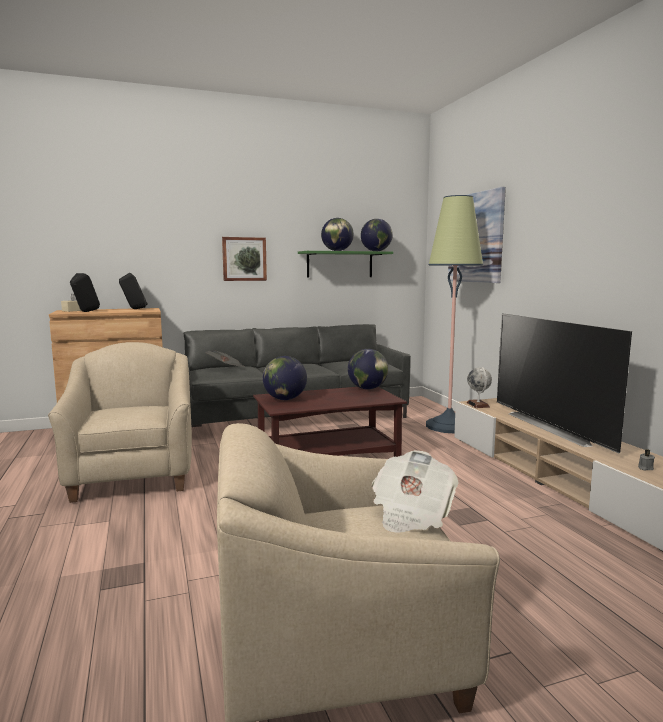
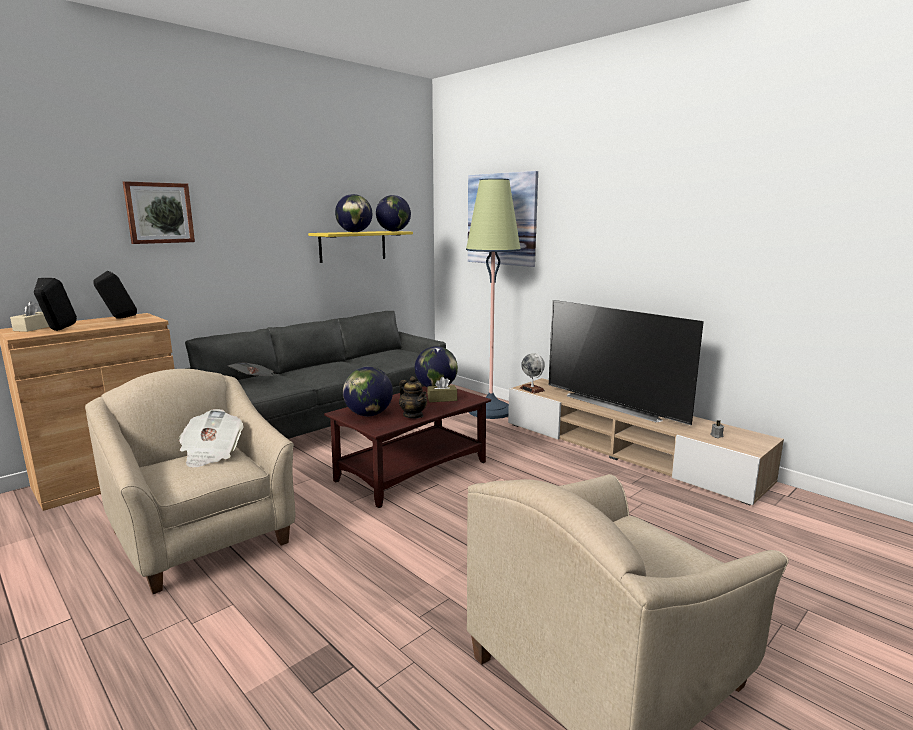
camera: 25 degrees left, 5 degrees up
(244, 259) = (248, 244): picture -> picture (159, 213)
(320, 404) = (413, 415): none -> teapot
(339, 264) = (353, 246): green shelf -> yellow shelf
(361, 396) = (442, 399): none -> brown tissue box
(411, 513) = (651, 529): newspaper -> newspaper (211, 454)

